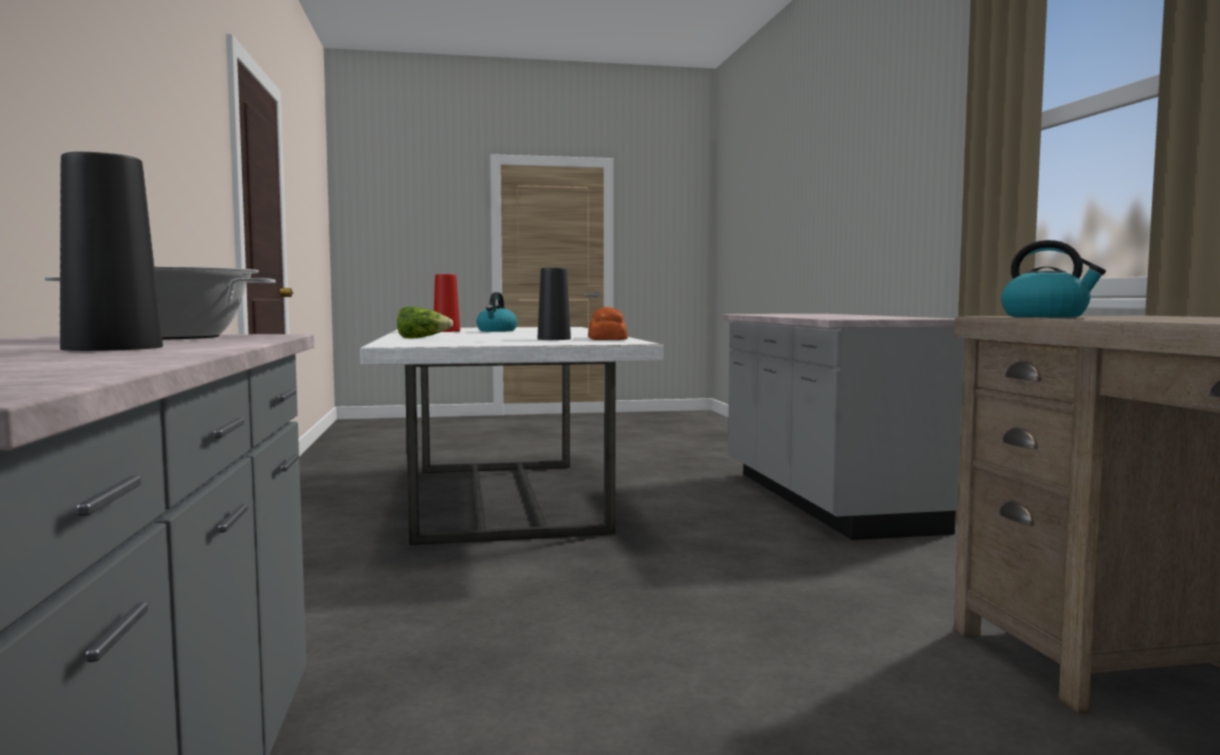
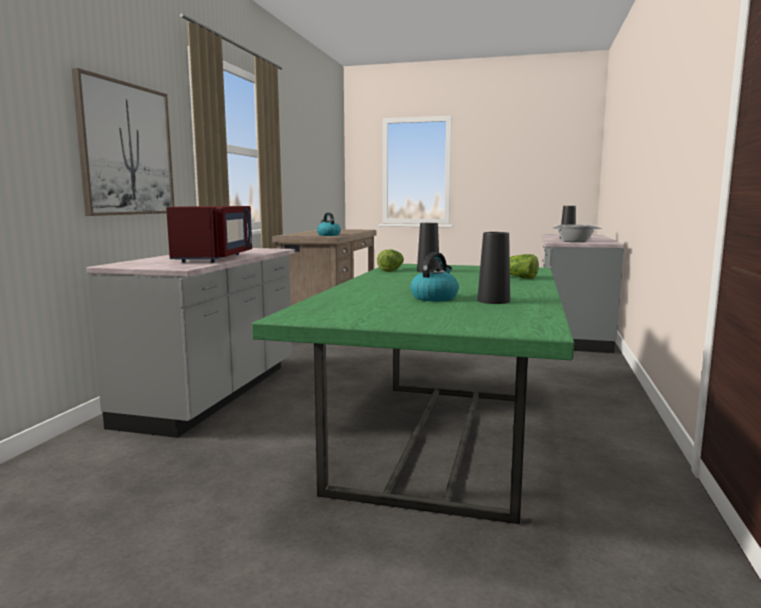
camera: 155 degrees left, 5 degrees up
(446, 331) = (493, 301): red vase -> black vase
(504, 499) = (441, 437): white dining table -> green dining table
(607, 338) = (391, 270): bread -> lettuce
(792, 315) = (215, 258): none -> red microwave
(913, 183) = (127, 149): none -> picture

